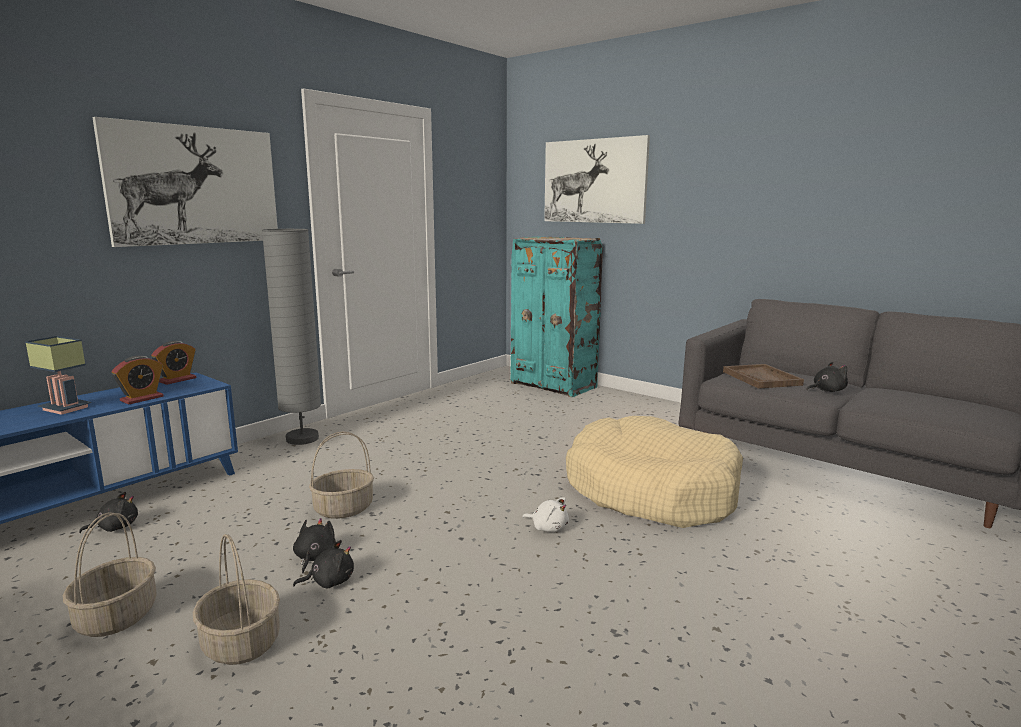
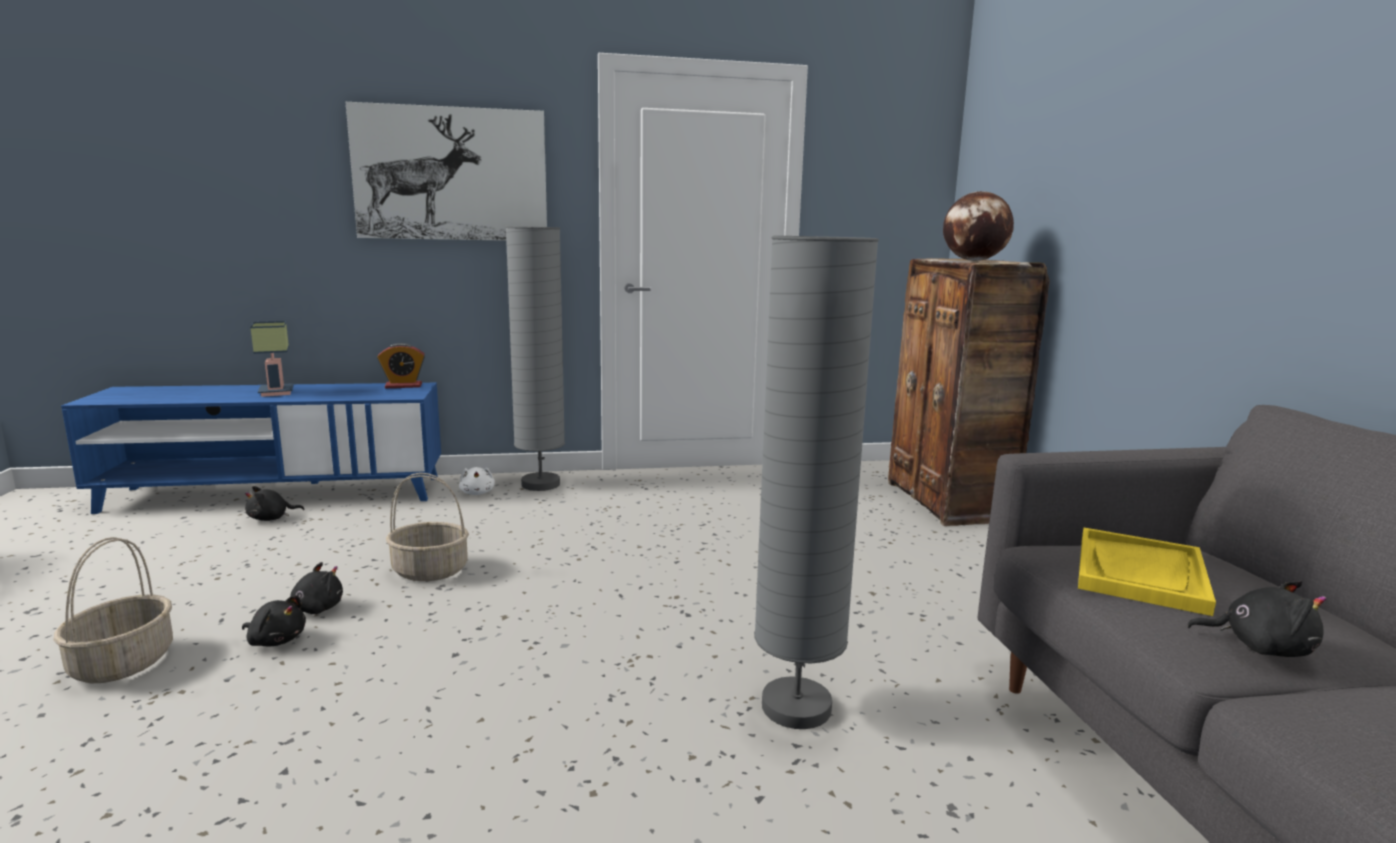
camera: 40 degrees right, 0 degrees up
(115, 527) = (271, 518): black plush toy -> black plush toy turned 135 degrees clockwise
(117, 616) = (128, 594): basket -> none
(142, 399) = (335, 396): alarm clock -> none
(548, 527) = (561, 690): white plush toy -> white plush toy (477, 493)
(554, 385) = (948, 501): turquoise cabinet -> brown cabinet
(565, 238) = (974, 261): none -> globe
(594, 181) = (1056, 162): picture -> none
(650, 490) = (796, 707): beige dog bed -> grey floor lamp
(761, 378) = (1140, 573): brown tray -> yellow tray

